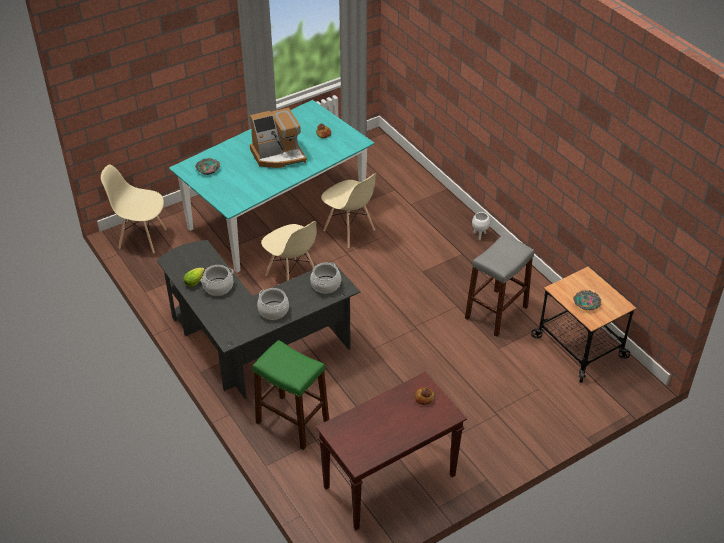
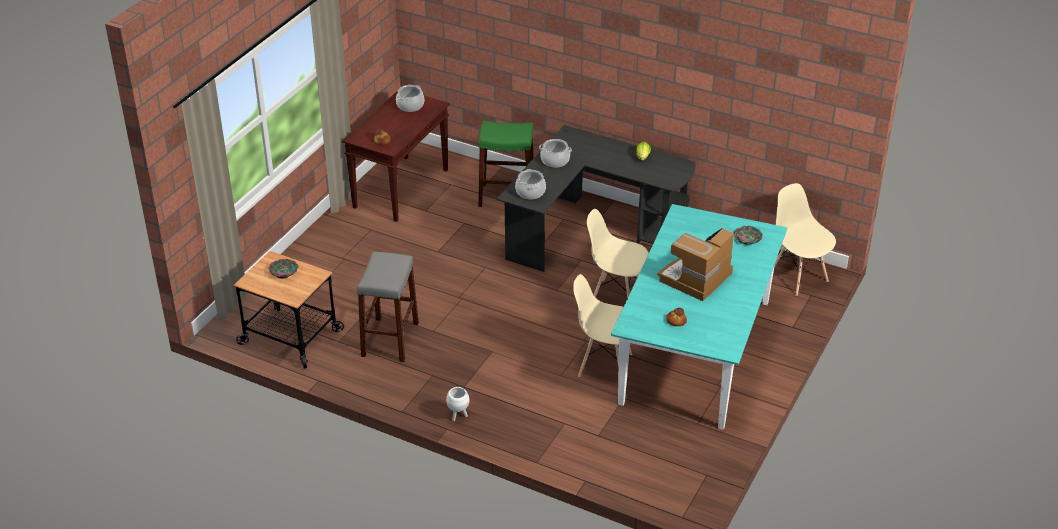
camera: 150 degrees right, 5 degrees down
(142, 238) = (797, 277): beige chair -> beige chair turned 105 degrees counterclockwise
(218, 287) = (619, 161): cooking pot -> cooking pot (410, 106)

